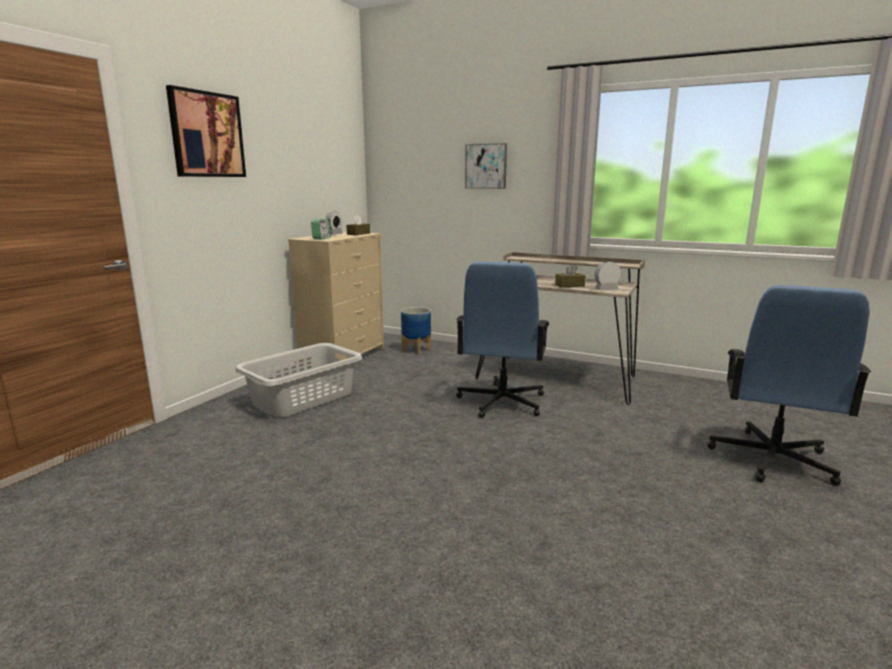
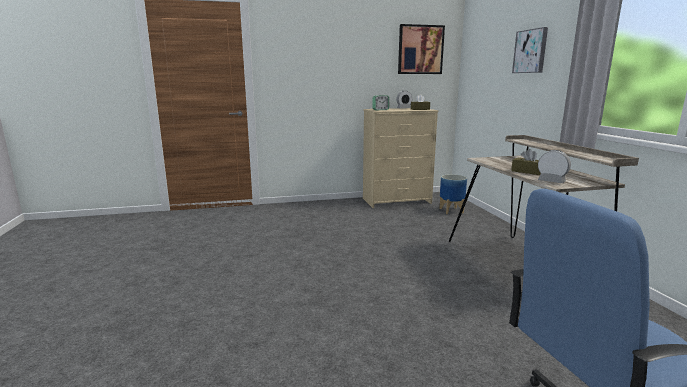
camera: 50 degrees right, 0 degrees up
(207, 135) = (306, 39): picture -> picture (420, 50)
(302, 398) = (326, 215): grey laundry basket -> none
(501, 402) = (429, 262): blue office chair -> none

